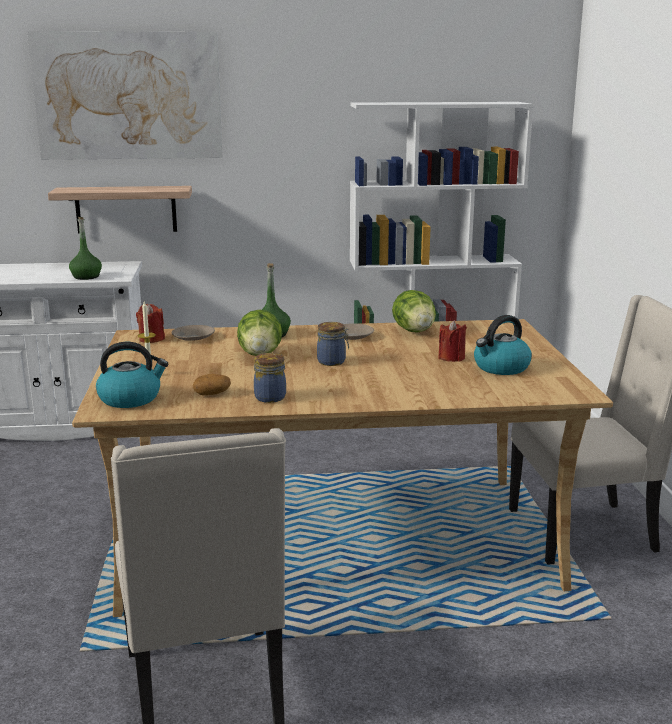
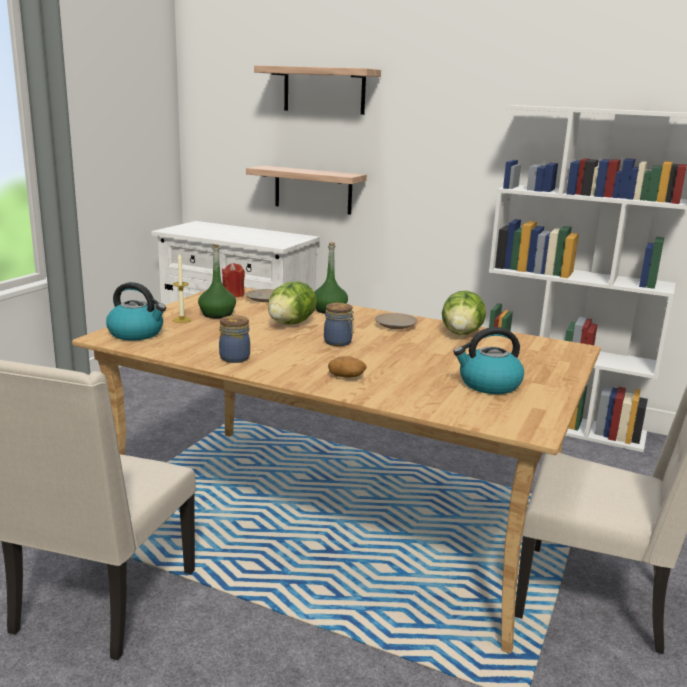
camera: 30 degrees right, 0 degrees up
(86, 277) = (257, 241): green bottle -> green bottle (217, 314)
(128, 96) = (324, 90): picture -> shelf
(212, 393) = (198, 344): potato -> potato (347, 376)
(451, 358) = (454, 364): red candle -> none

